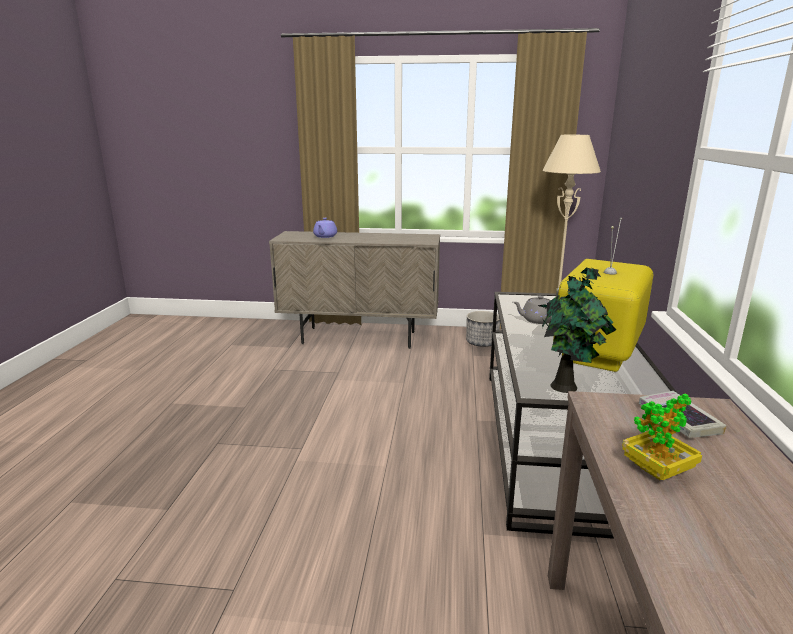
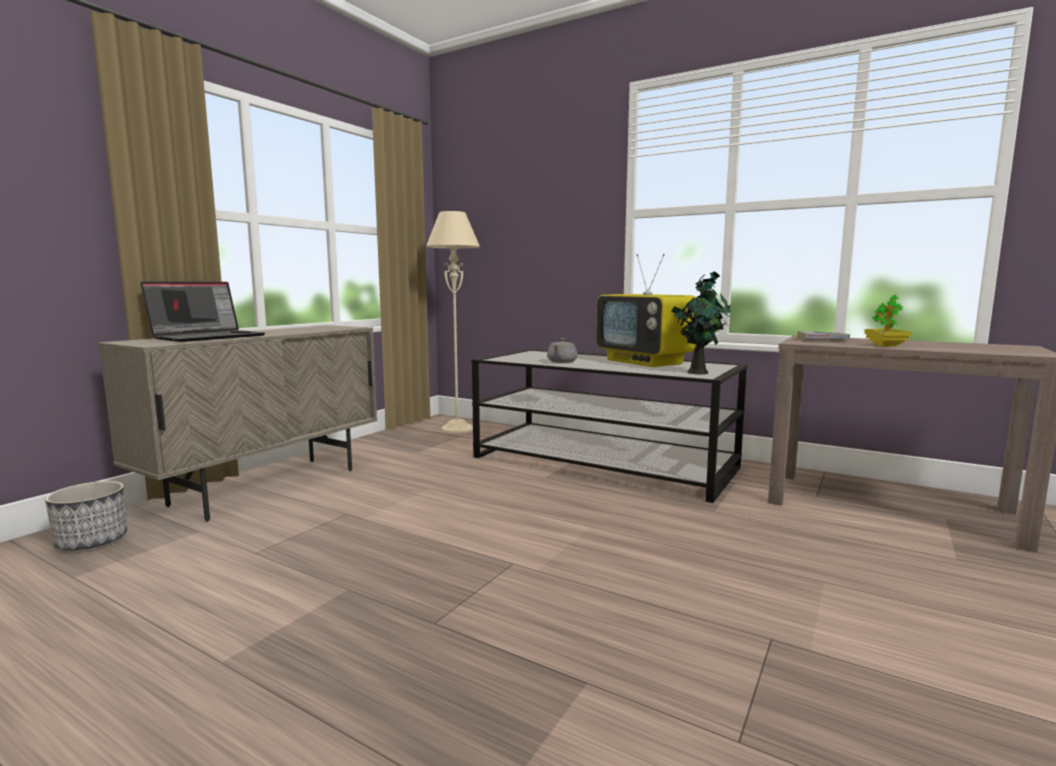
camera: 65 degrees left, 10 degrees down
(325, 236) = (208, 337): purple teapot -> laptop
(482, 343) = (397, 443): planter -> planter (92, 541)

